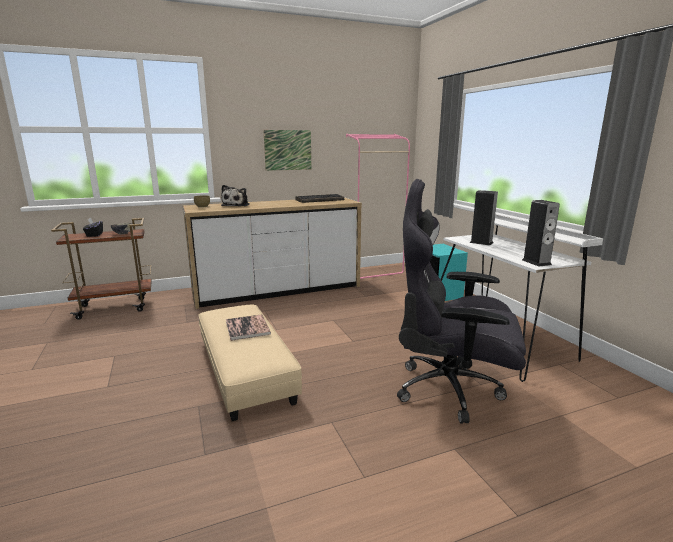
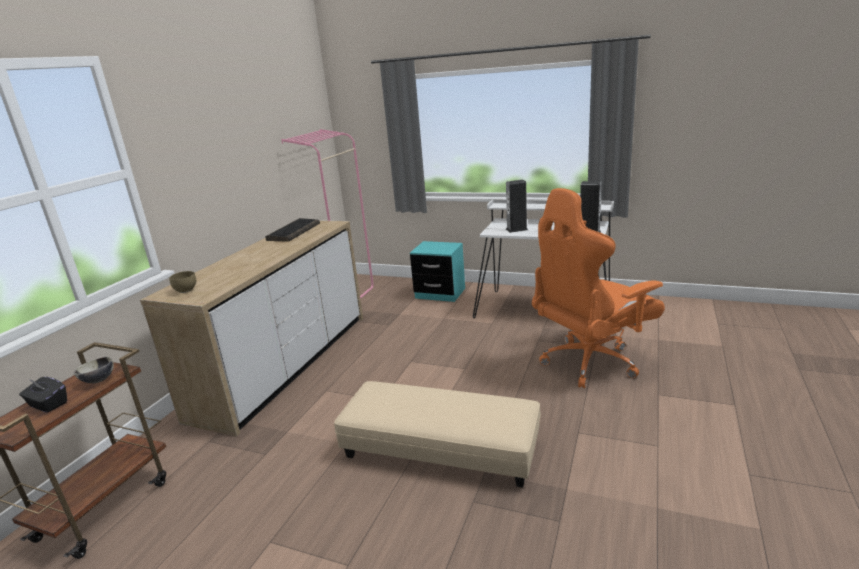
camera: 45 degrees left, 5 degrees up
(237, 205) = (225, 271): plush toy -> none
(247, 328) = (433, 400): book -> none
(288, 150) = (228, 175): picture -> none
(454, 391) = (593, 361): black office chair -> orange office chair

